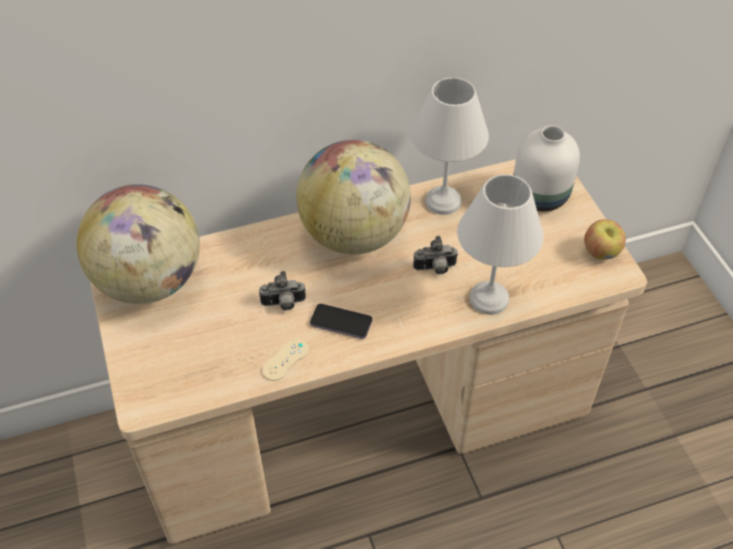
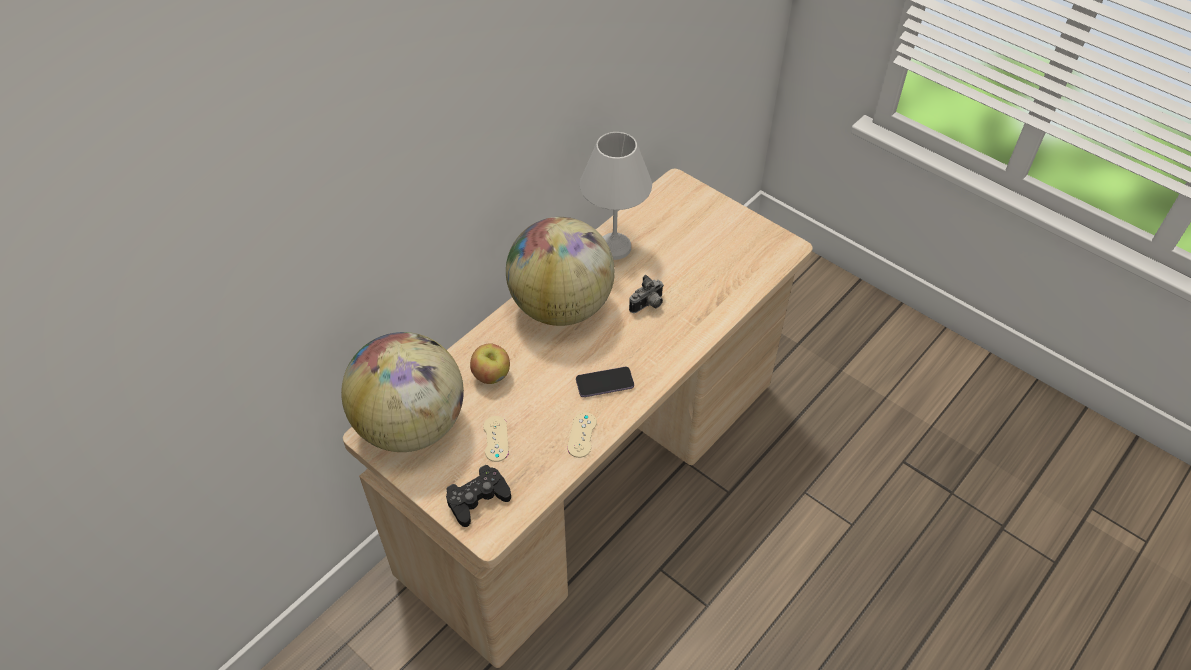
camera: 30 degrees left, 0 degrees up
(154, 372) = (477, 499): none -> black game controller
(209, 327) = (496, 439): none -> beige game controller
(283, 304) = (545, 390): camera -> none
(490, 298) = (707, 309): white table lamp -> none
(541, 196) = (688, 210): white vase -> none
(601, 252) = (764, 237): apple -> apple (491, 375)

